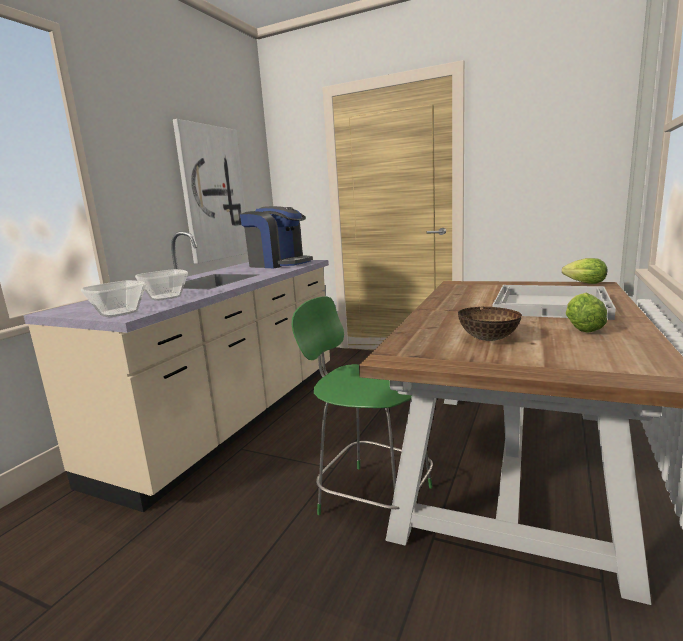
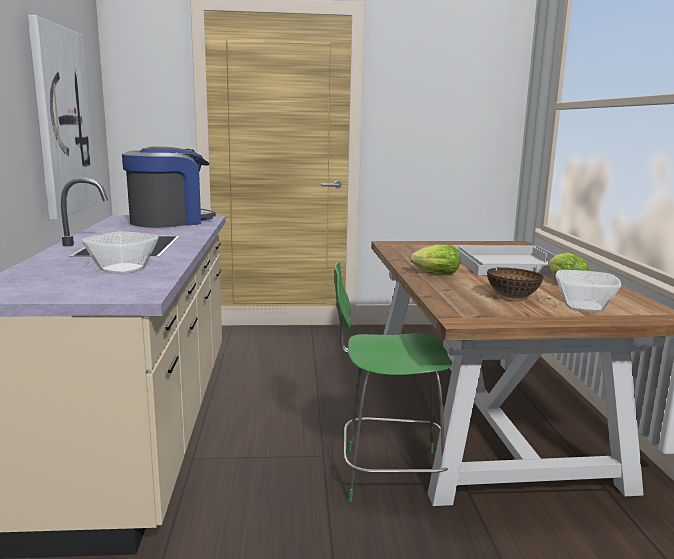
camera: 30 degrees left, 0 degrees up
(118, 313) = (111, 292): bowl -> bowl (583, 307)
(278, 264) = (169, 221): coffee machine -> coffee machine turned 45 degrees counterclockwise
(582, 283) = (502, 242): lettuce -> lettuce (433, 274)

